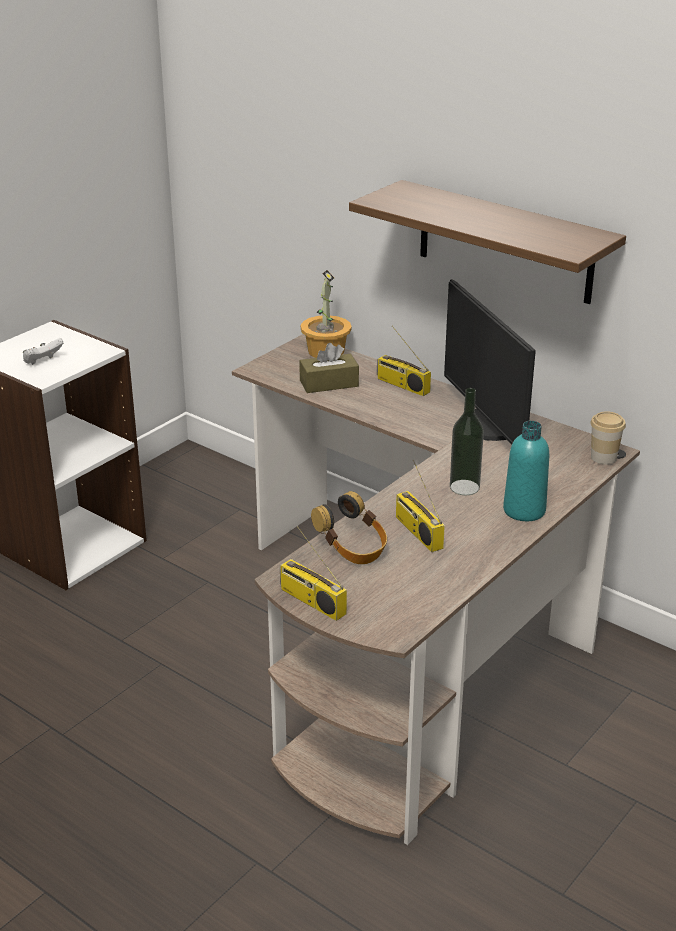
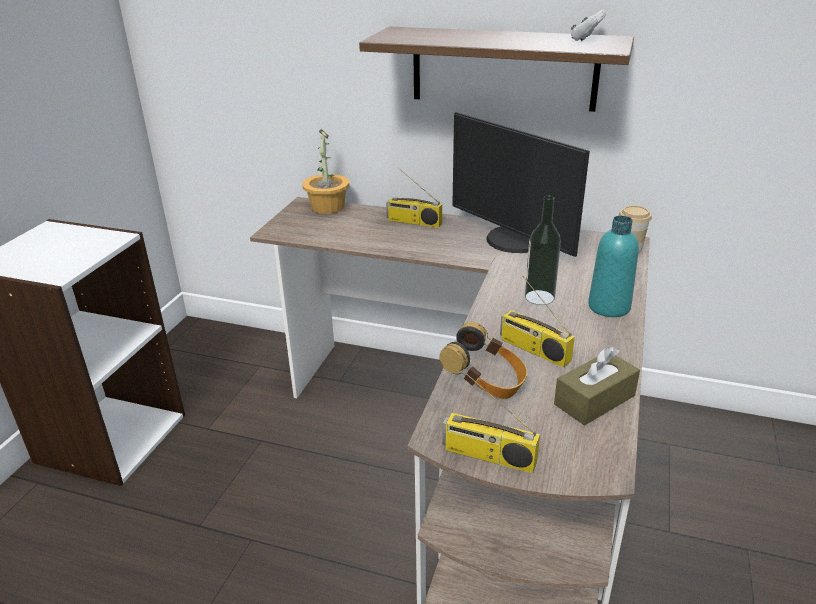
camera: 20 degrees left, 0 degrees up
(42, 361) = (52, 258): white game controller -> white game controller (586, 39)
(329, 383) = (348, 232): brown tissue box -> brown tissue box (594, 400)

